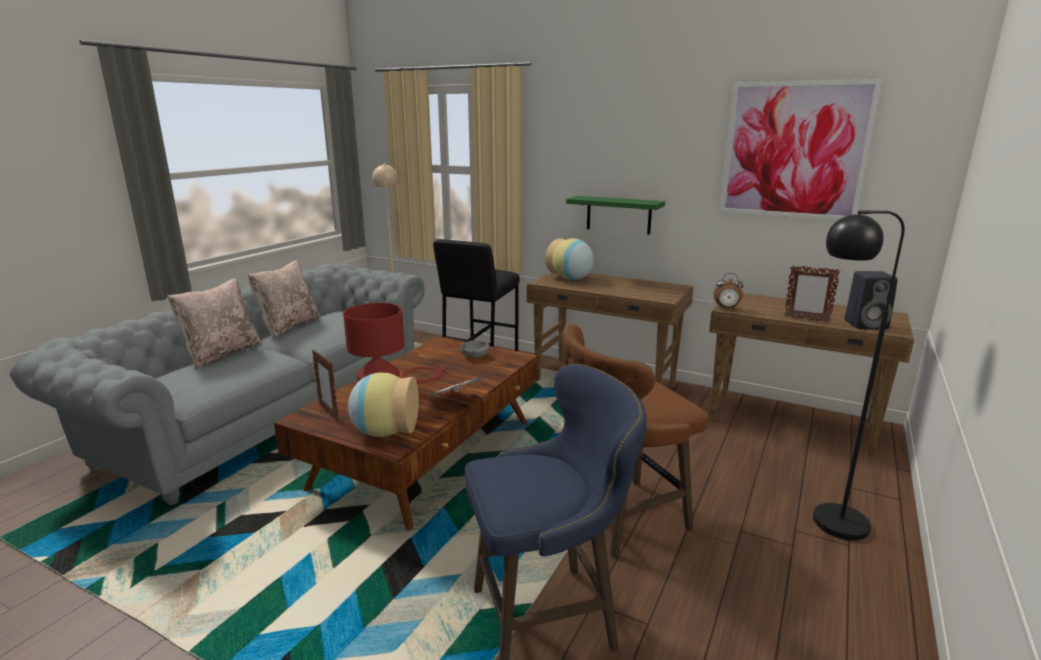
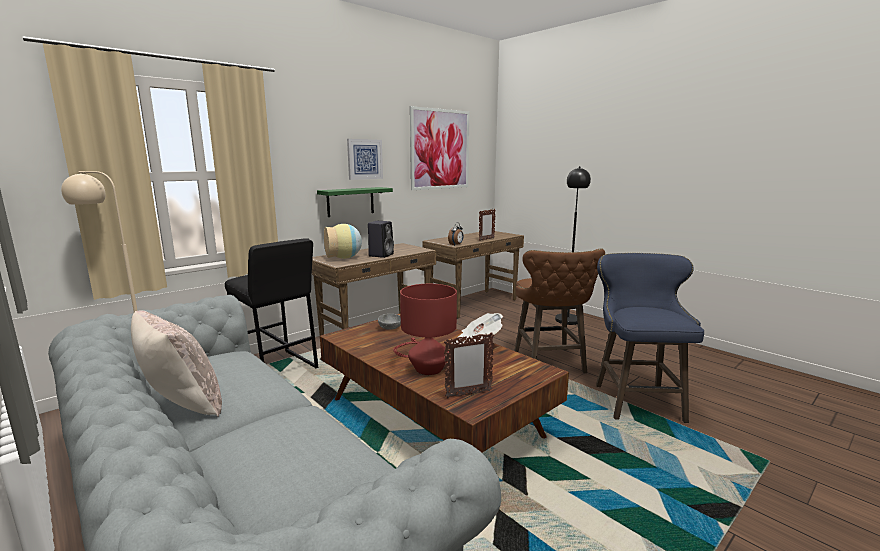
camera: 70 degrees left, 5 degrees down
(222, 354) = (239, 455): beige pillow -> none
(384, 432) = (519, 372): vase -> none
(645, 162) = (364, 159): none -> picture
(867, 325) = (501, 235): black speaker -> black speaker (381, 255)

